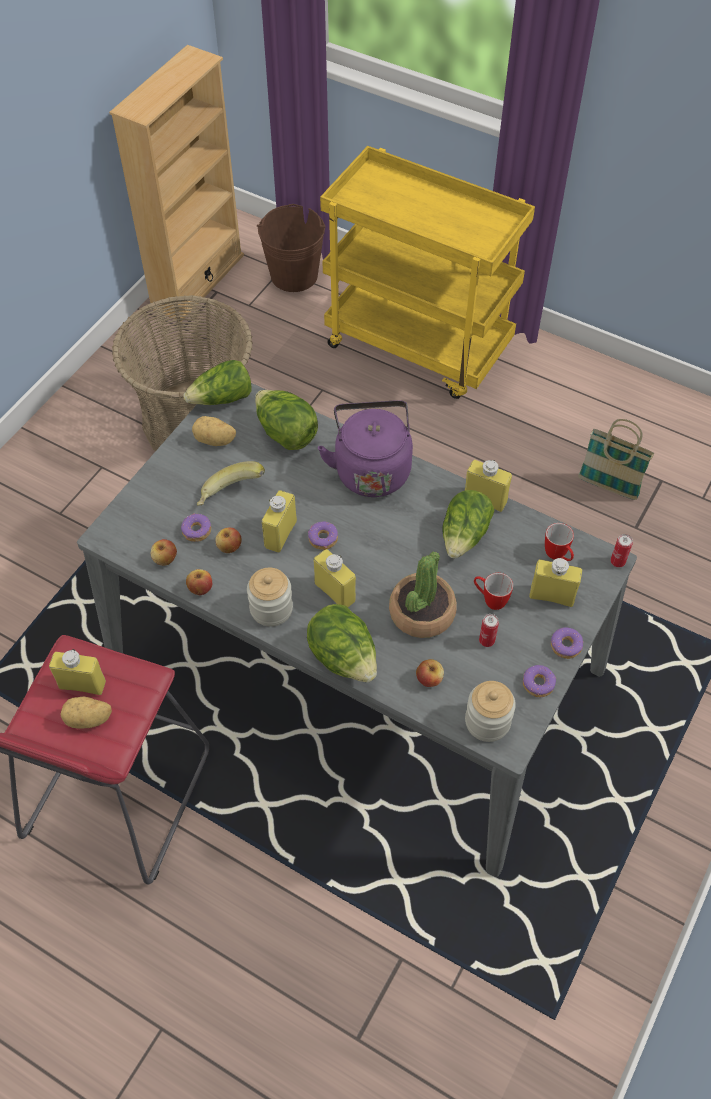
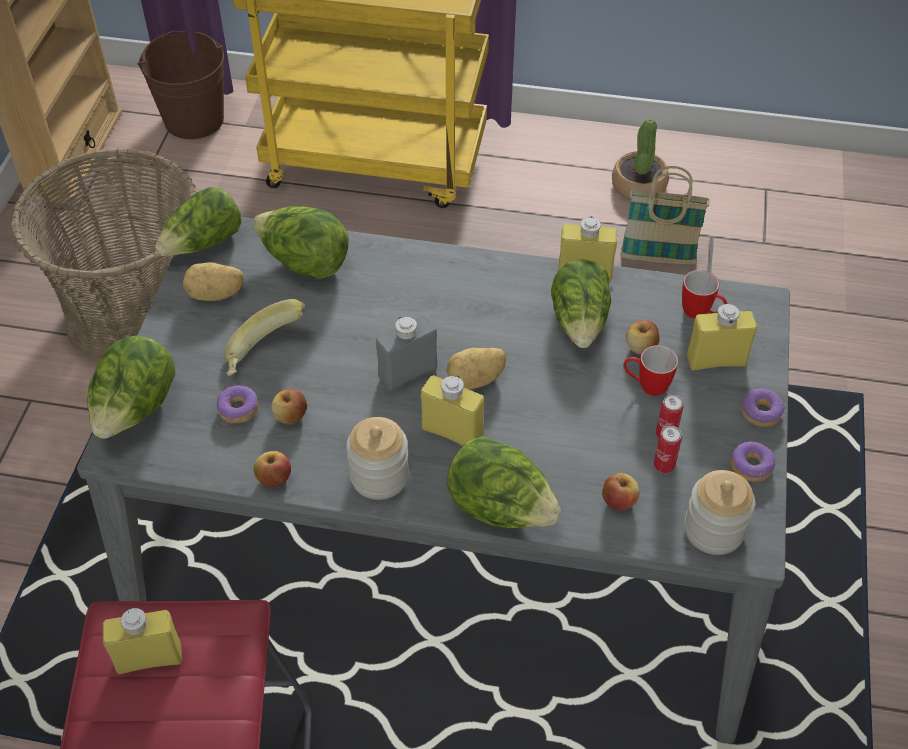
camera: 20 degrees left, 5 degrees down
(89, 720) = (177, 702): potato -> potato (476, 380)
(129, 511) = (136, 410): none -> lettuce
(165, 559) = (210, 456): apple -> apple (641, 348)
(280, 534) = (351, 383): yellow bottle -> none
(323, 539) = (408, 373): donut -> grey bottle
(371, 469) = (430, 276): purple kettle -> none
(421, 612) = (571, 425): potted plant -> potted plant (638, 186)
(617, 562) = (771, 301): can -> can (664, 465)

